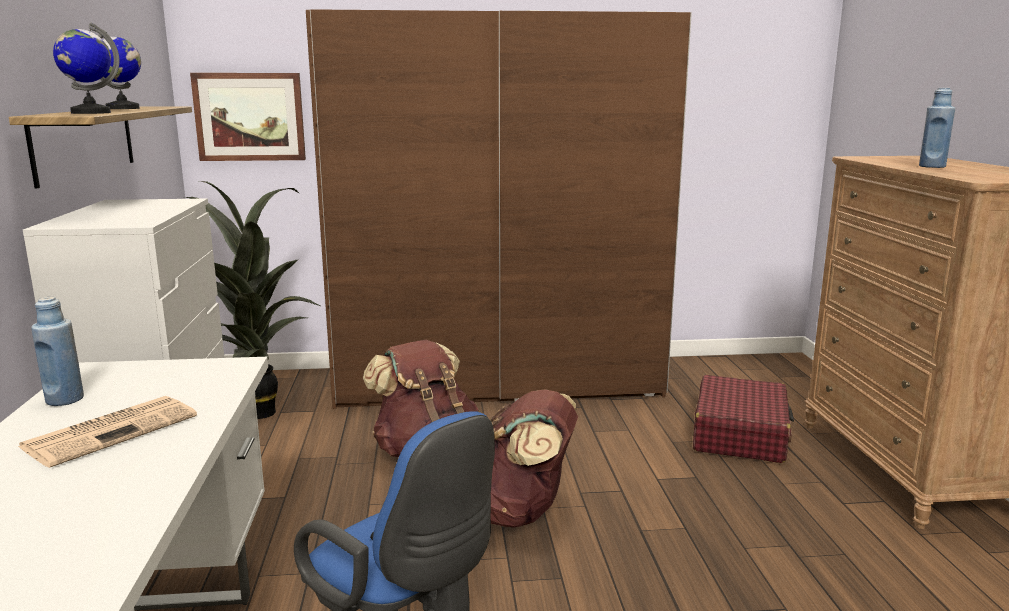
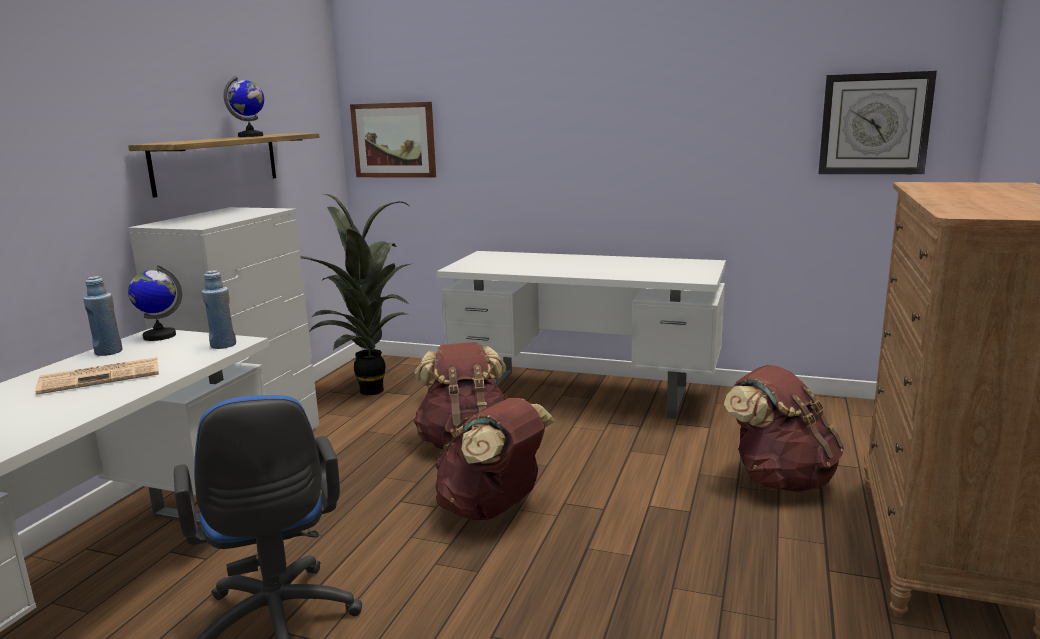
camera: 25 degrees right, 0 degrees up
(90, 113) = (195, 141): globe -> globe (159, 336)
(498, 382) = (583, 393): brown wardrobe -> white desk
(740, 434) = (779, 479): red suitcase -> brown backpack
(747, 106) = (874, 124): none -> wall clock
(932, 166) = (968, 196): blue bottle -> blue bottle (223, 345)

